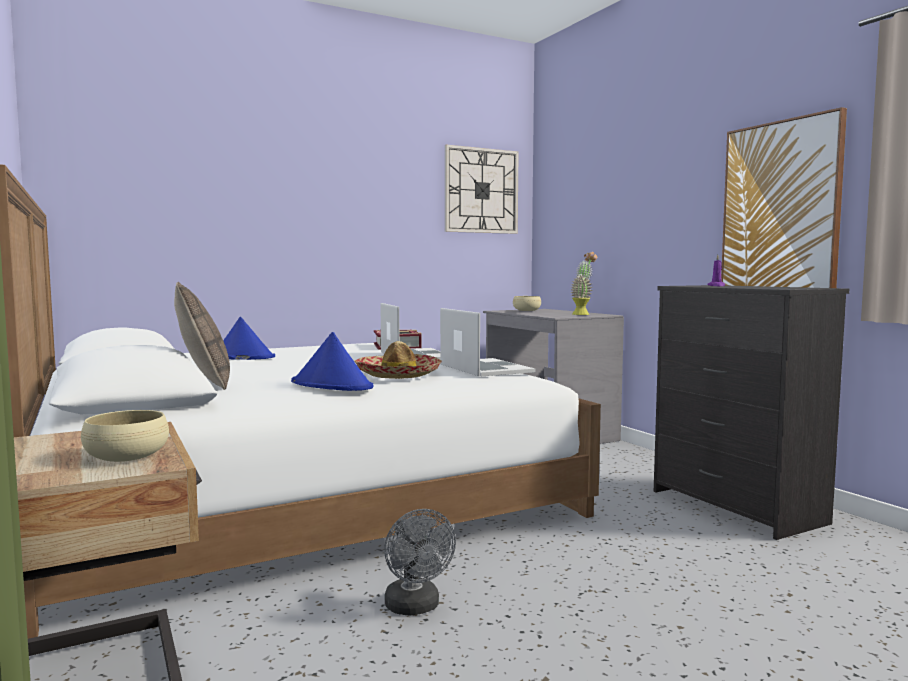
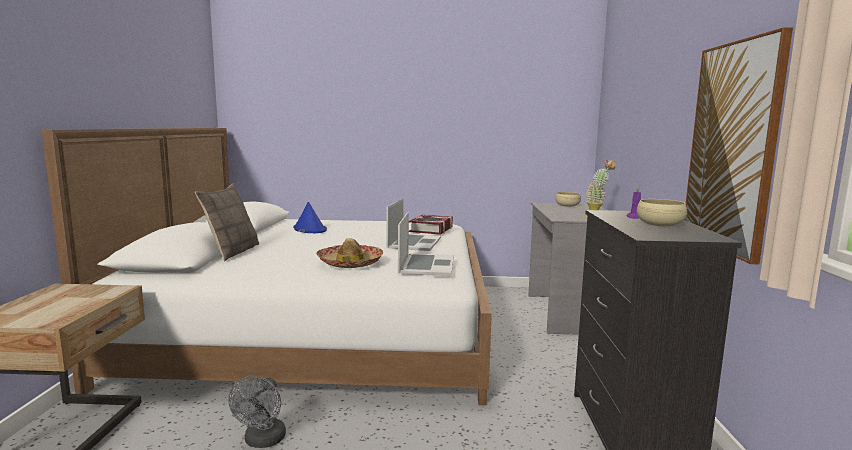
camera: 30 degrees right, 5 degrees up
(127, 456) = (59, 311): beige bowl -> beige bowl (660, 224)
(332, 385) = (286, 267): blue hat -> none
(481, 191) = (545, 98): wall clock -> none

